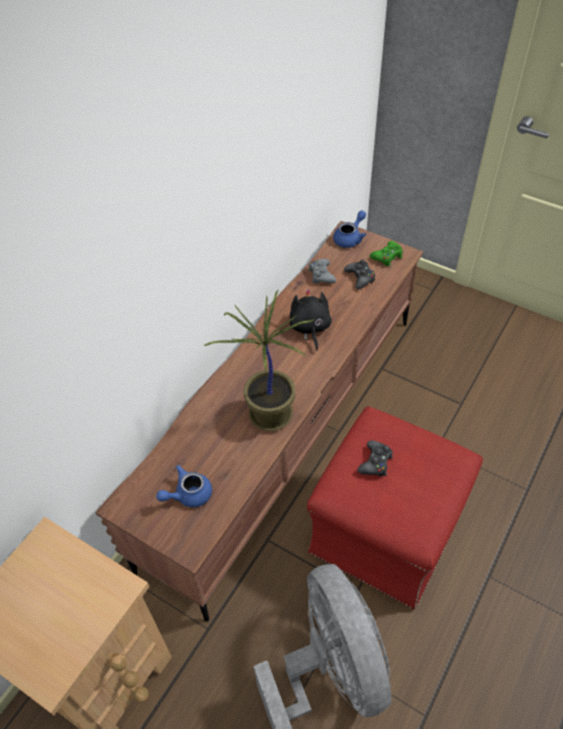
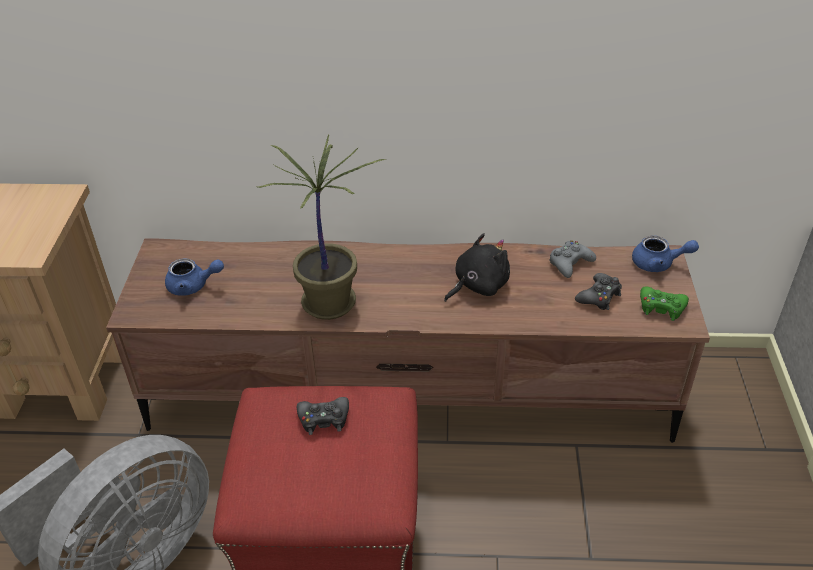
camera: 60 degrees right, 10 degrees down
(188, 494) = (193, 286): blue teapot -> blue teapot turned 150 degrees clockwise

